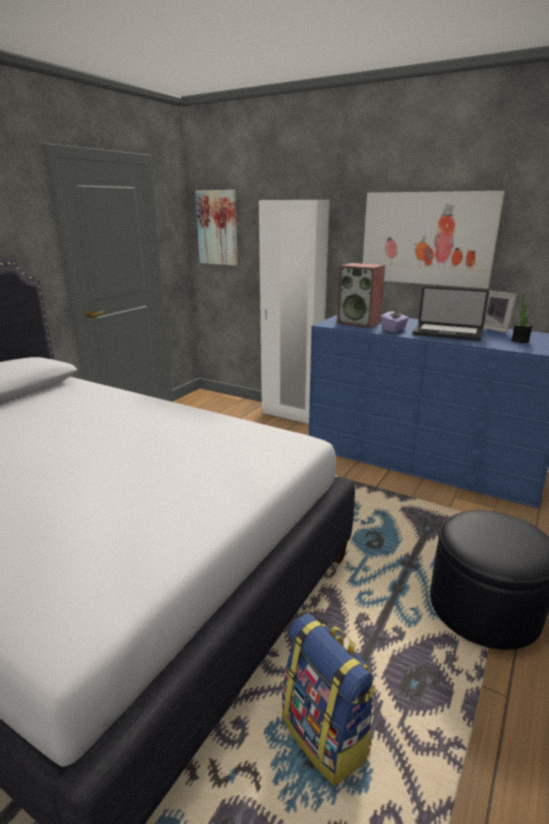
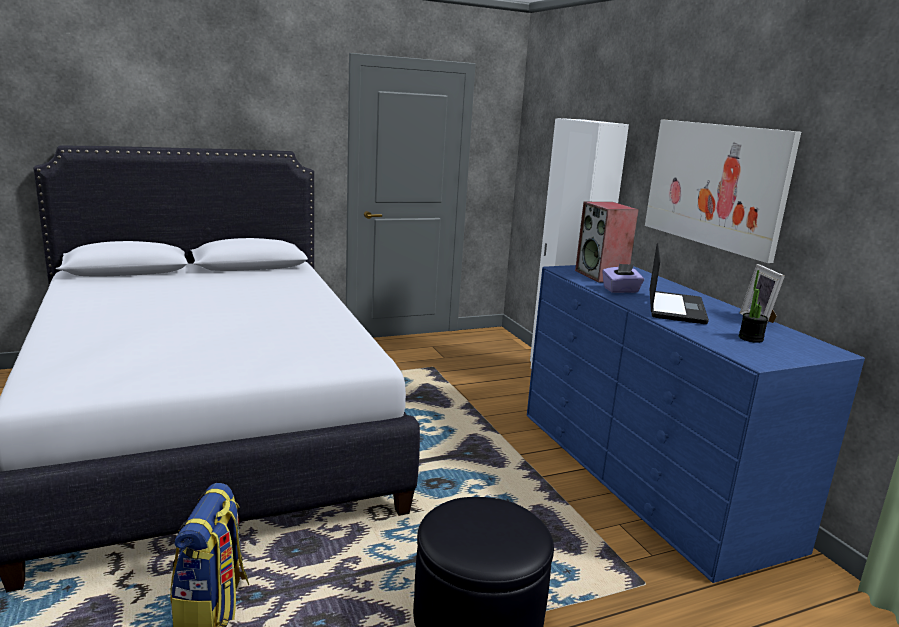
camera: 35 degrees right, 5 degrees down
(217, 228) = (538, 145): picture -> none
(447, 333) = (676, 309): laptop -> laptop turned 135 degrees counterclockwise

